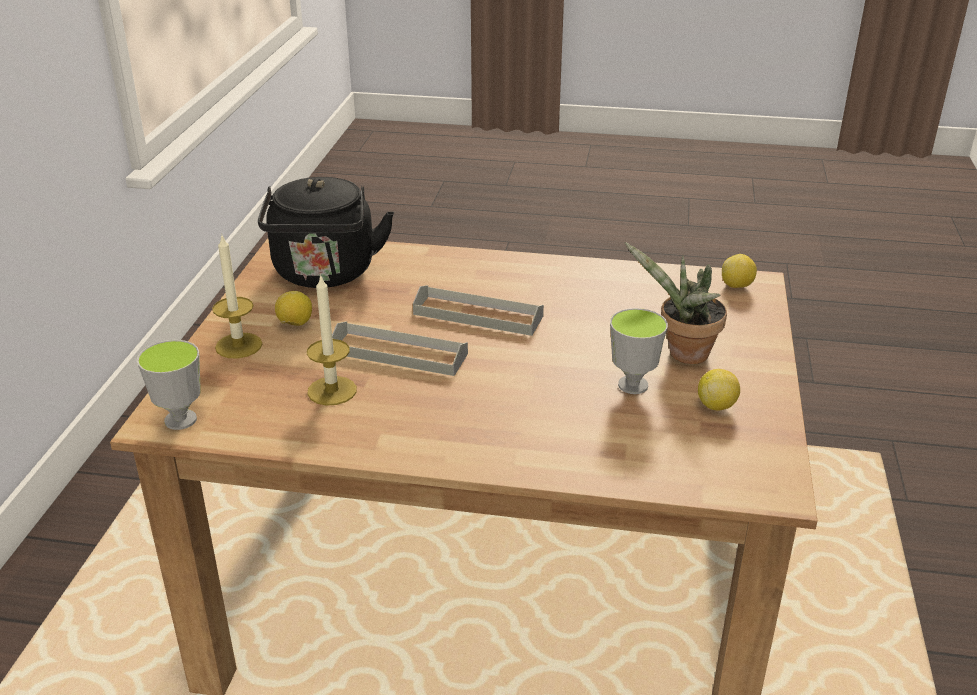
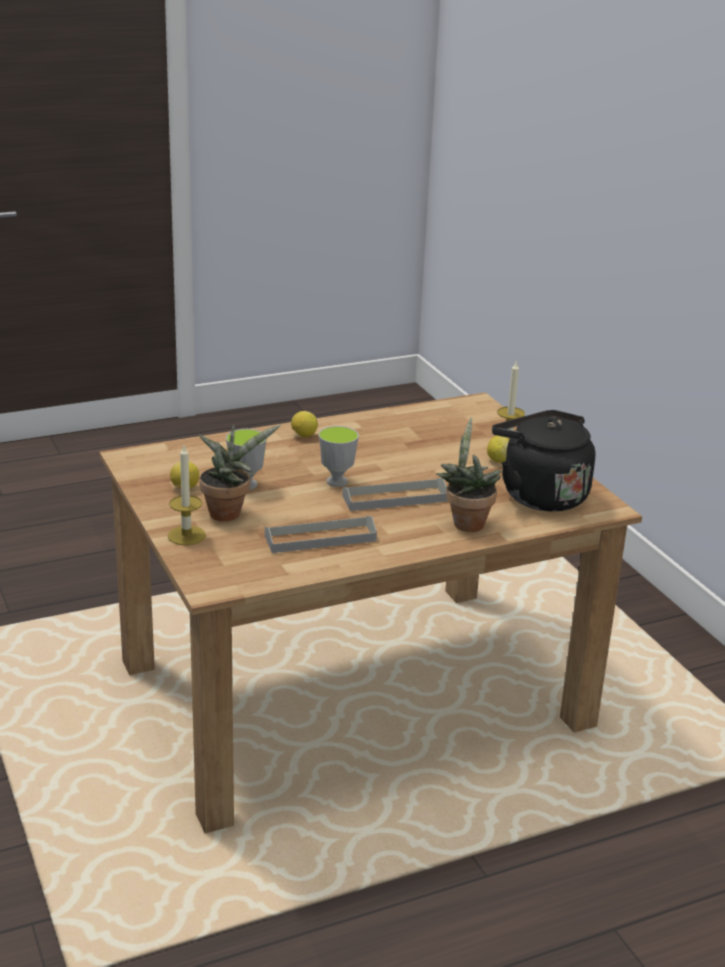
camera: 145 degrees right, 5 degrees down
(180, 420) = (469, 406): cup -> cup (337, 481)
(332, 391) = (417, 436): candle -> candle (186, 535)
(398, 353) = (410, 462): grey tray -> grey tray (320, 538)
(441, 271) = (466, 522): none -> potted plant
(737, 286) = (224, 579): lemon -> lemon (303, 436)

